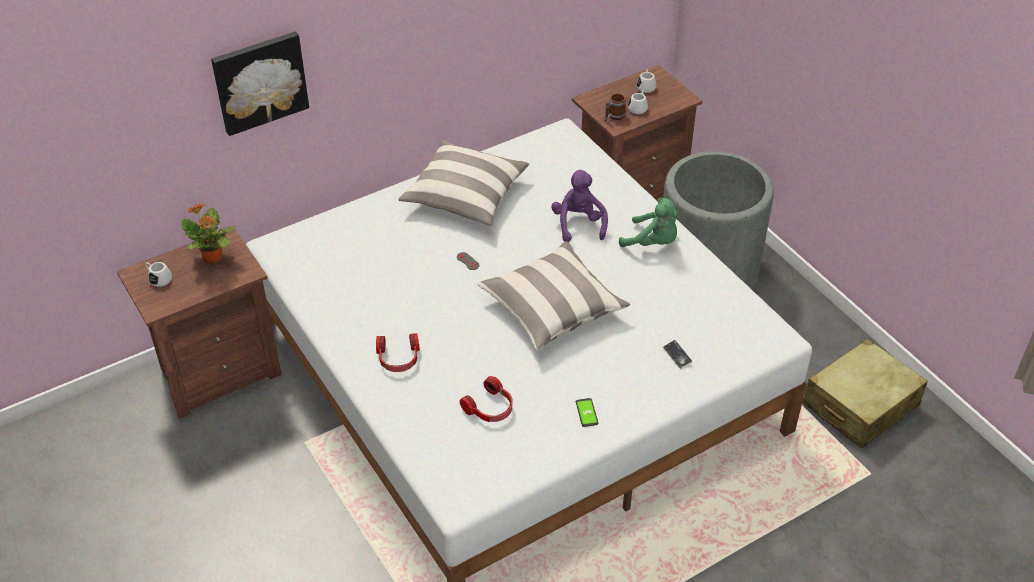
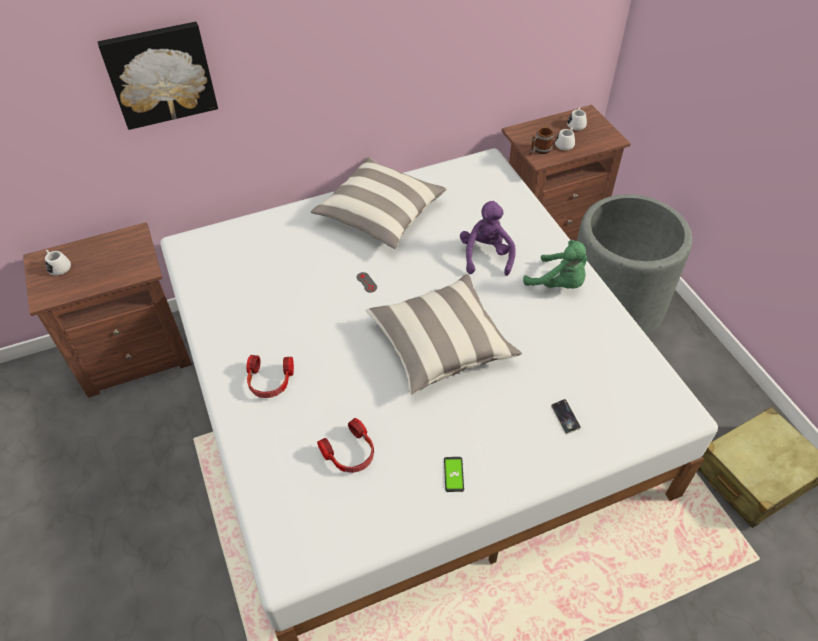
camera: 10 degrees right, 5 degrees up
(213, 258) = (116, 251): potted plant -> none

